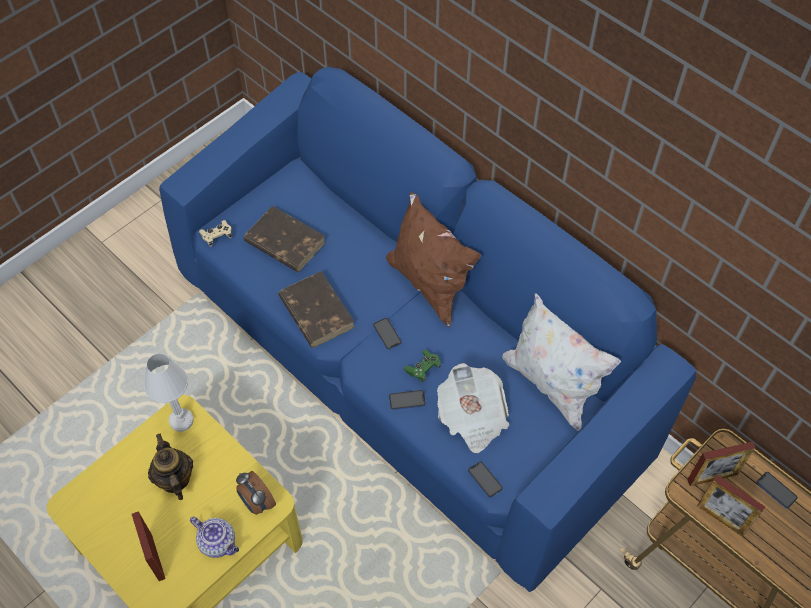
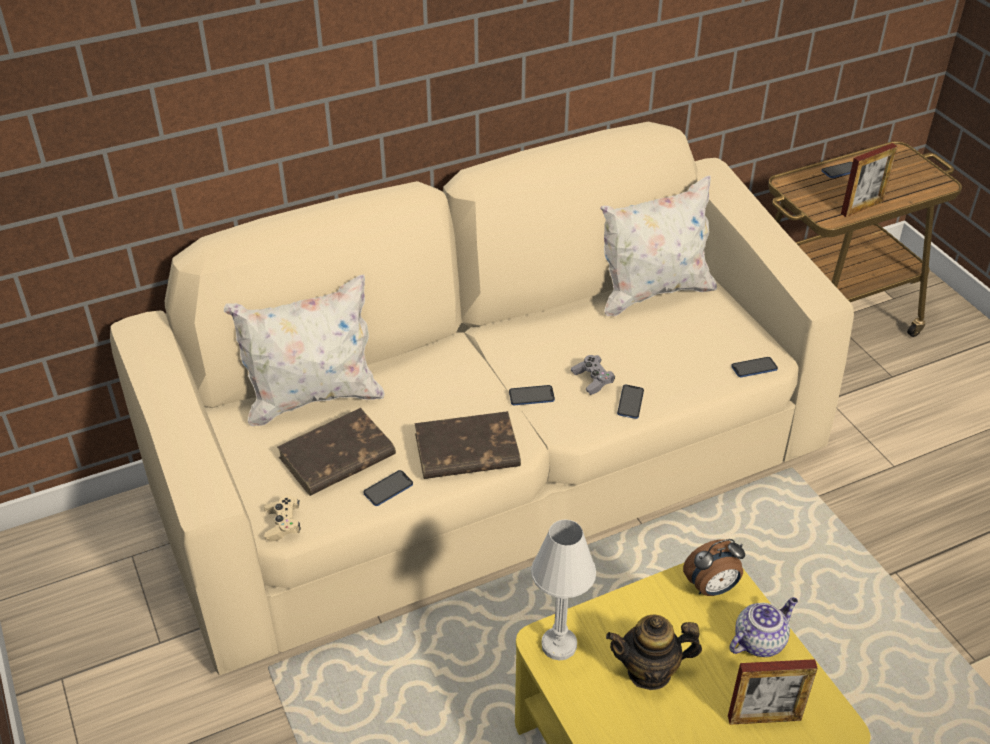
camera: 70 degrees left, 15 degrees down
(266, 280) = (388, 489): none -> phone
(335, 209) = (313, 398): none -> white pillow
(406, 360) = (494, 473): blue sofa -> beige sofa
(423, 369) = (592, 380): green game controller -> grey game controller
(429, 284) = (477, 346): brown pillow -> none
(472, 417) = (673, 358): newspaper -> none
(712, 477) = (818, 200): picture frame -> none

